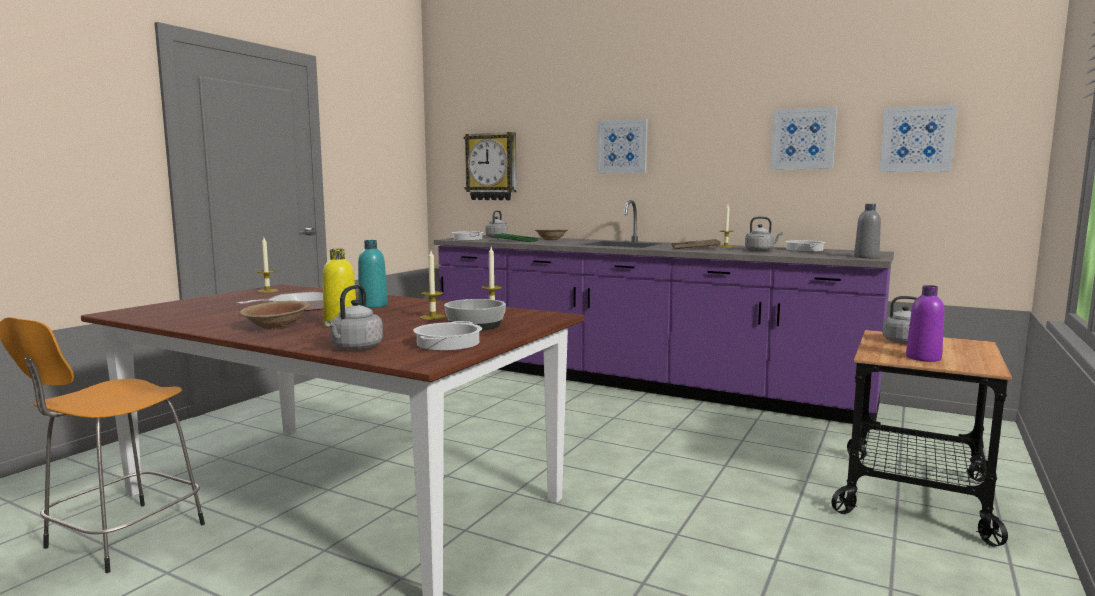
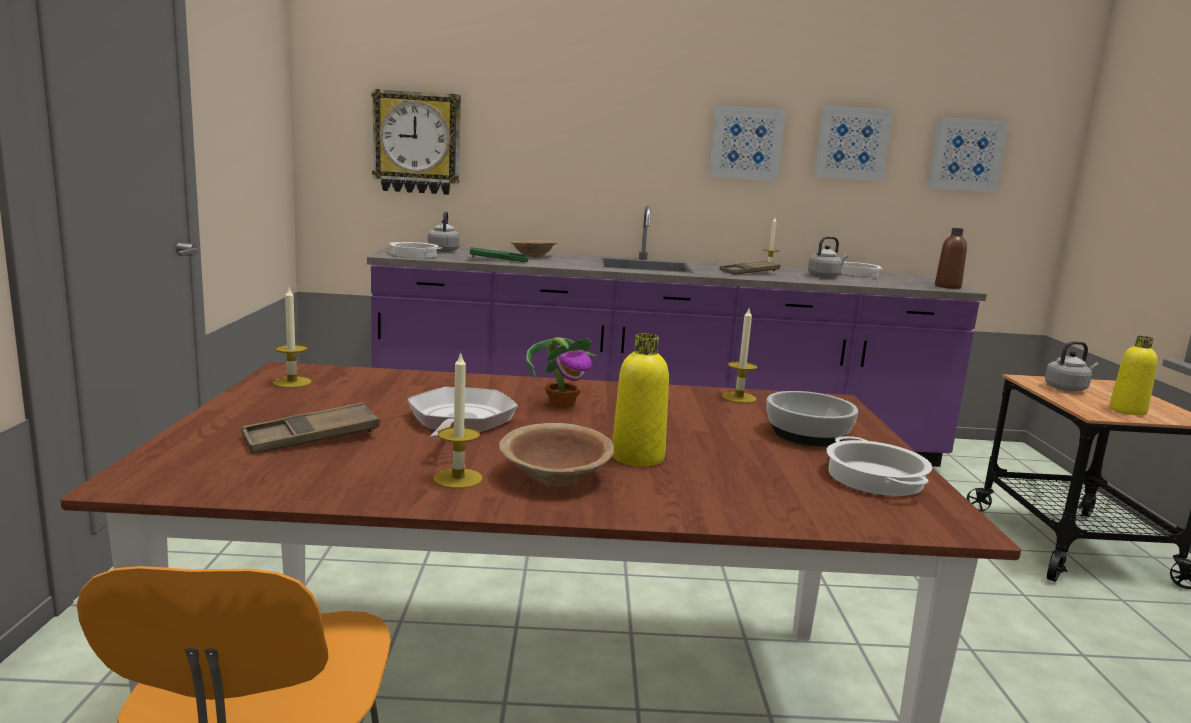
camera: 30 degrees left, 5 degrees up
(216, 307) = (311, 437): none -> brown tray
(355, 348) = (799, 510): grey kettle -> none
(373, 305) = (562, 404): turquoise bottle -> potted plant
(432, 317) = (710, 422): candle -> candle (458, 478)
(622, 146) = (626, 131): picture -> picture (746, 143)
(866, 257) = (947, 286): grey bottle -> brown bottle
(923, 358) = (1127, 411): purple bottle -> yellow bottle

